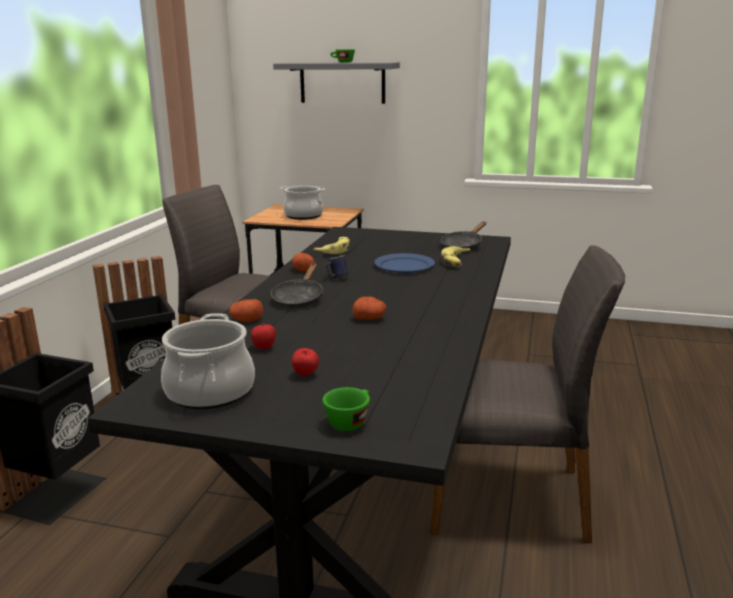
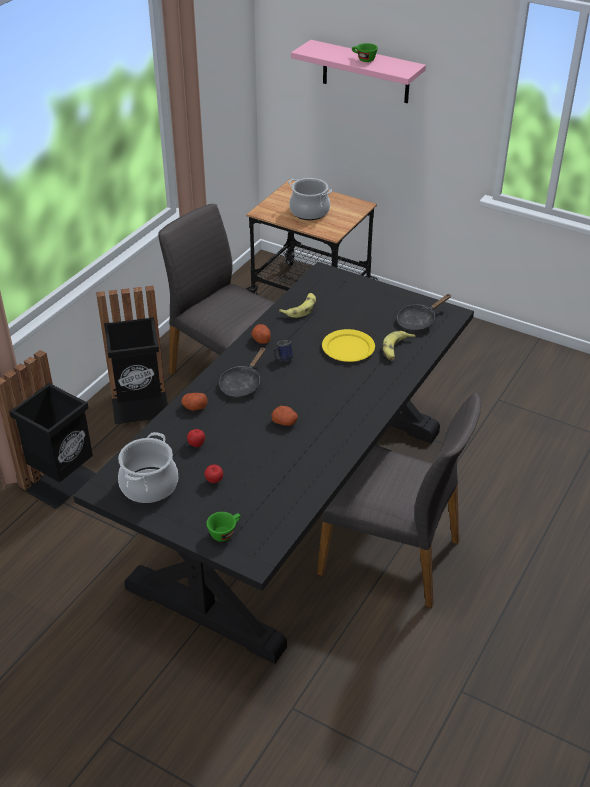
camera: 15 degrees right, 20 degrees up
(342, 82) = (366, 72): grey shelf -> pink shelf
(404, 266) = (348, 348): blue plate -> yellow plate

